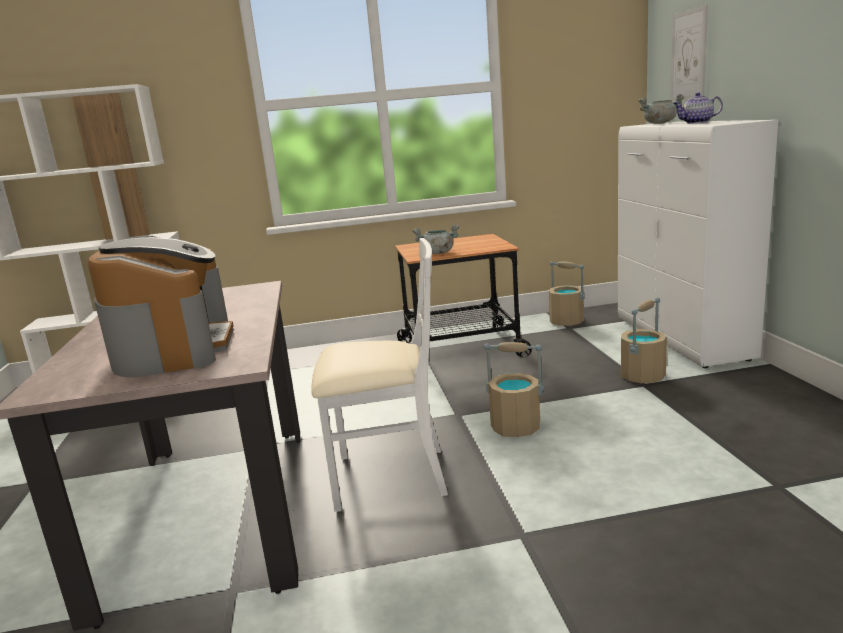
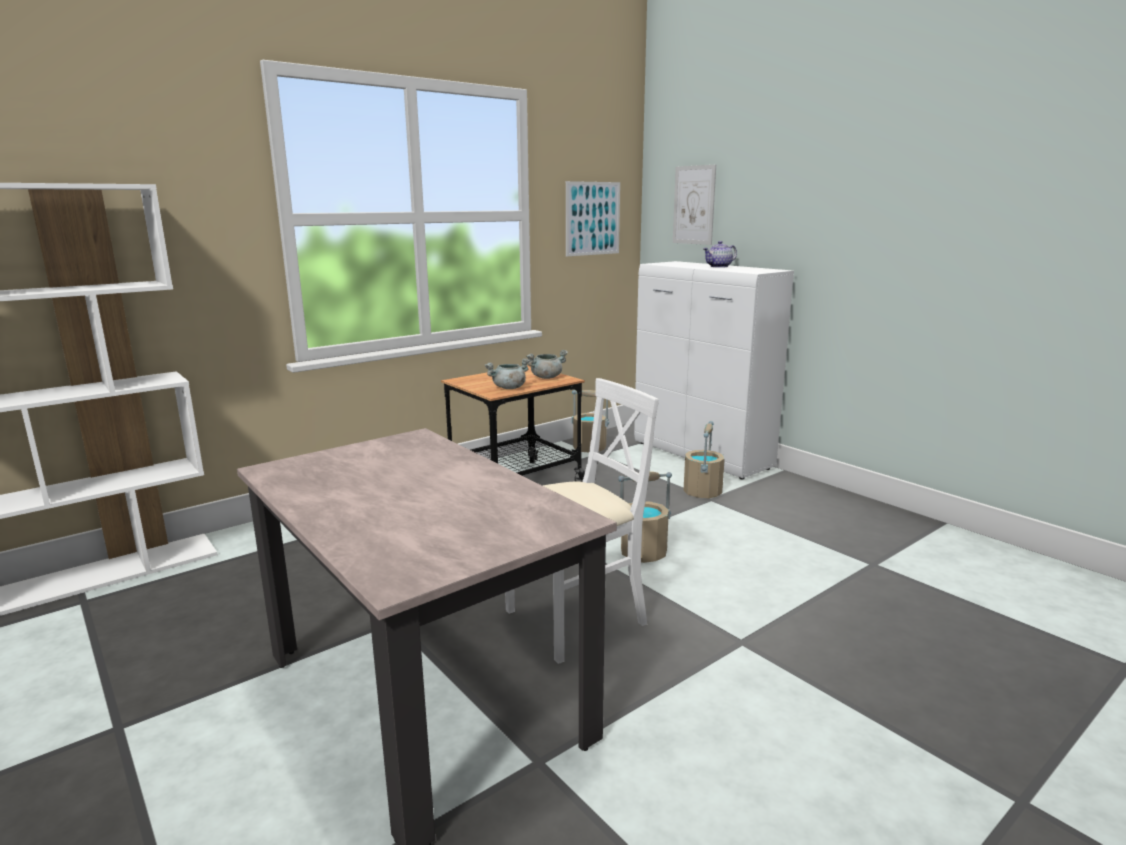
camera: 30 degrees left, 0 degrees up
(174, 347) = (459, 512): coffee machine -> none
(580, 83) = (593, 218): none -> picture
(660, 123) = (675, 263): grey cooking pot -> grey cooking pot (546, 377)

